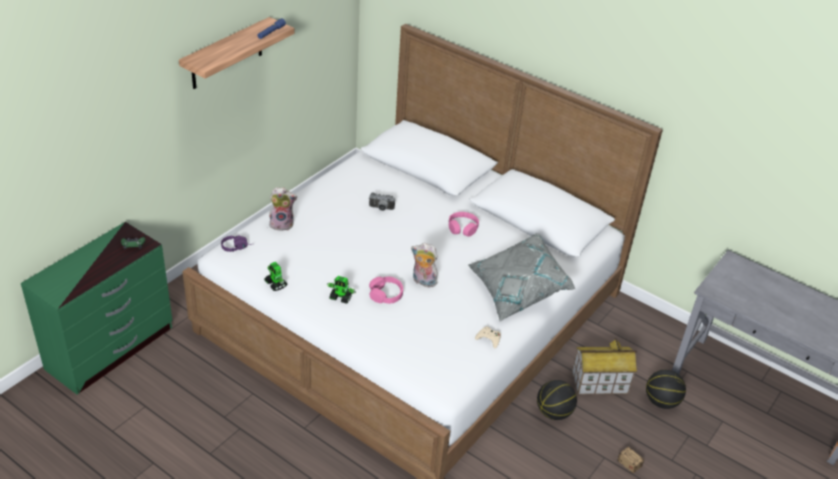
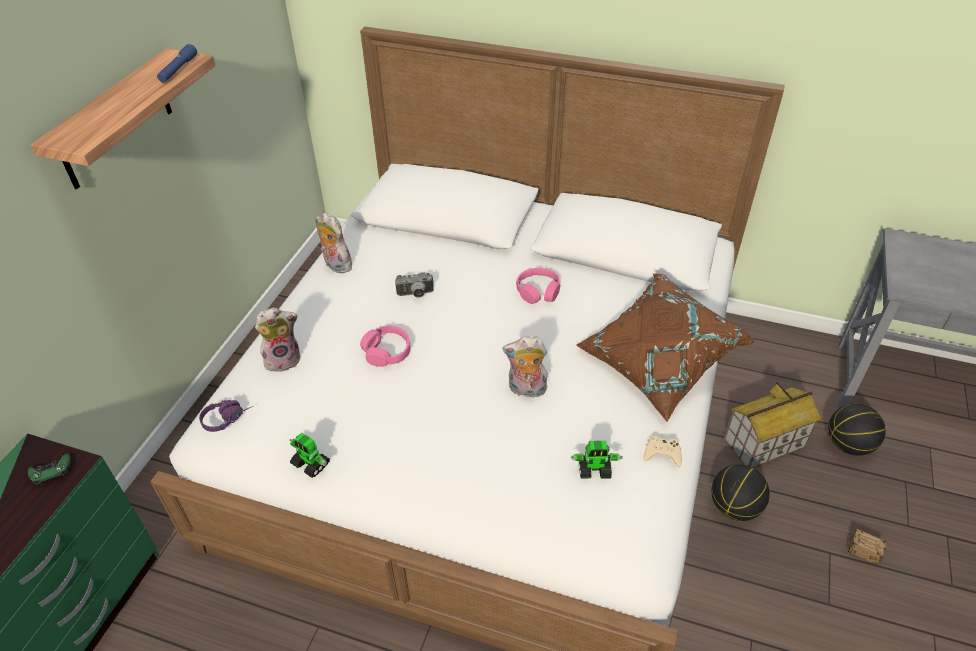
camera: 15 degrees left, 5 degrees up
(338, 177) = (335, 265): none -> plush toy
(341, 297) = (420, 455): toy robot -> toy robot (594, 469)
(386, 294) = (483, 428): pink headphones -> pink headphones (387, 351)
(516, 290) = (656, 363): grey pillow -> brown pillow

